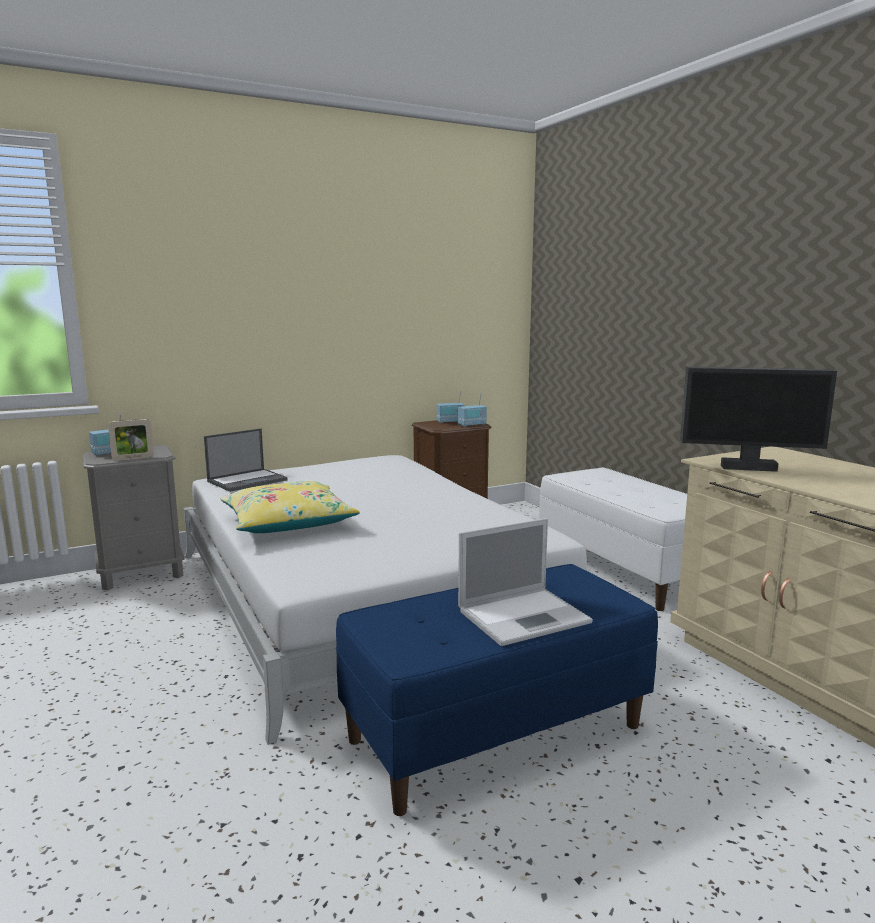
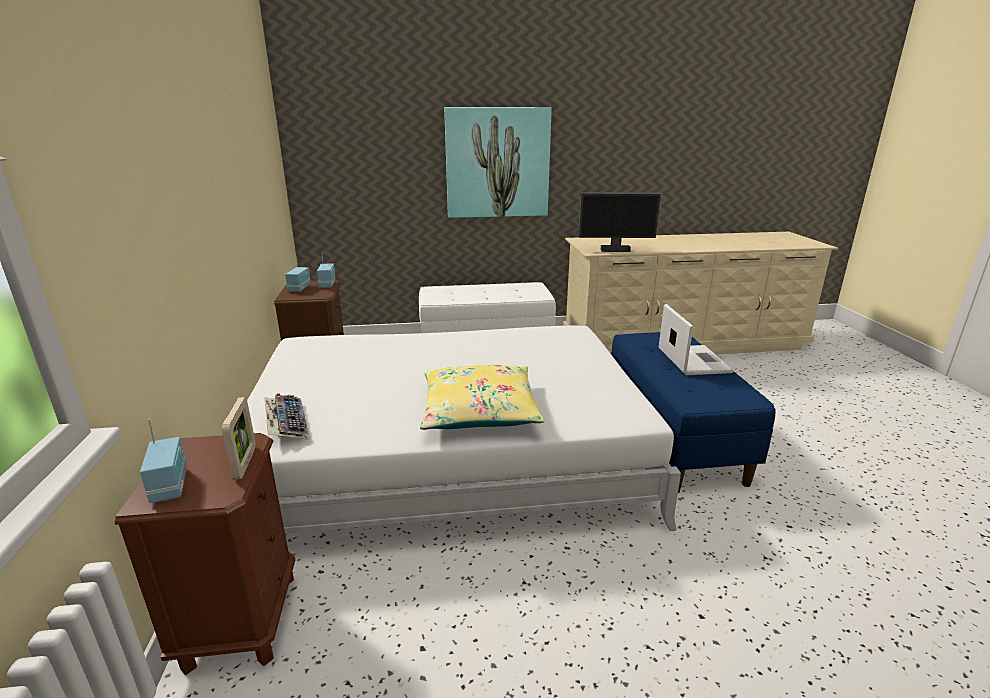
camera: 70 degrees left, 10 degrees up
(141, 573) = (240, 620): grey nightstand -> brown nightstand
(248, 480) = (286, 423): laptop -> keyboard
(700, 319) = (497, 163): none -> picture
(748, 467) = (615, 250): monitor -> monitor turned 60 degrees clockwise

